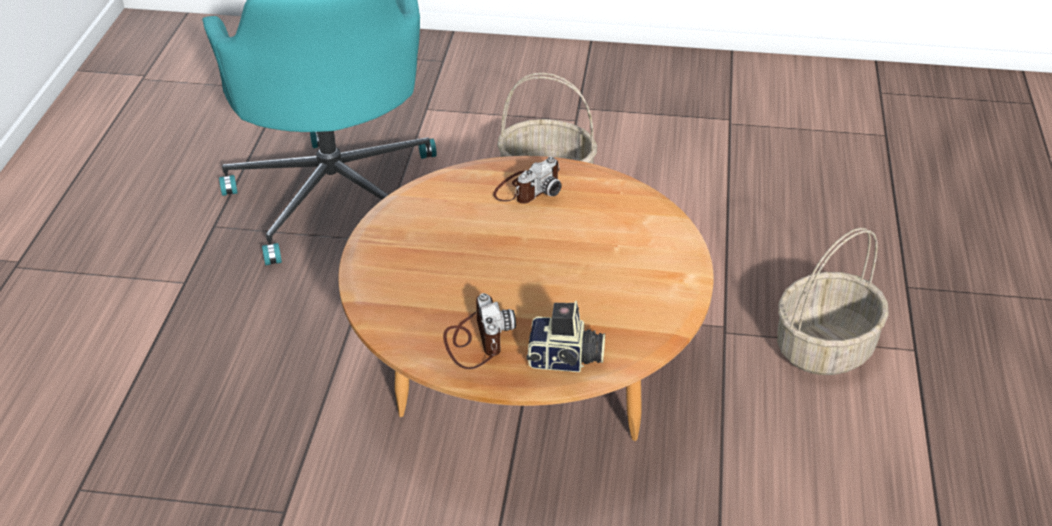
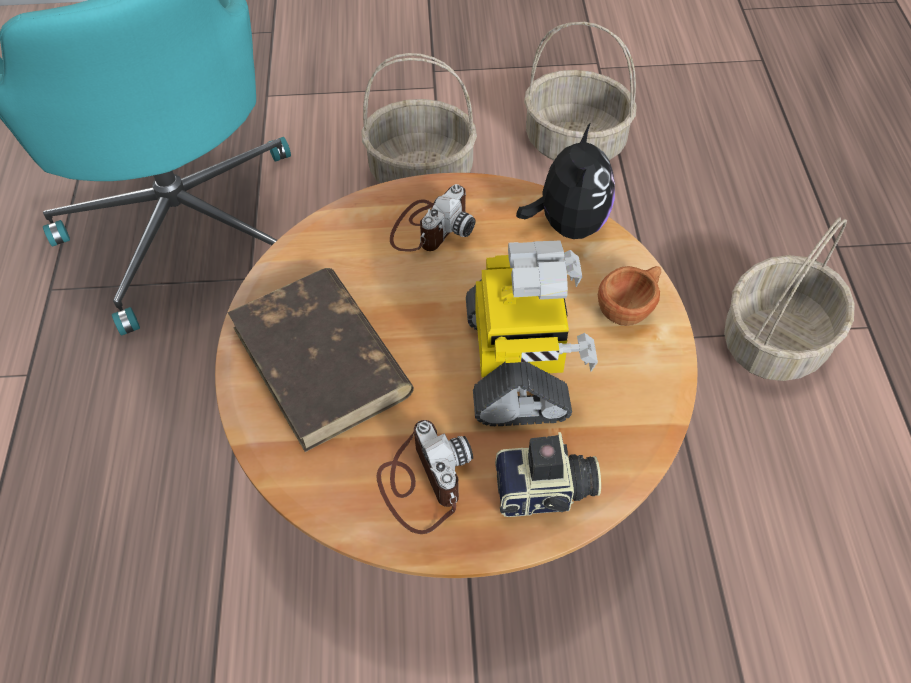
camera: 10 degrees left, 15 degrees up
(421, 261) = (322, 362): none -> brown book
(570, 282) = (519, 364): none -> toy robot
(637, 201) = (568, 224): none -> plush toy
(668, 259) = (630, 307): none -> brown cup
(689, 178) = (573, 143): none -> basket

